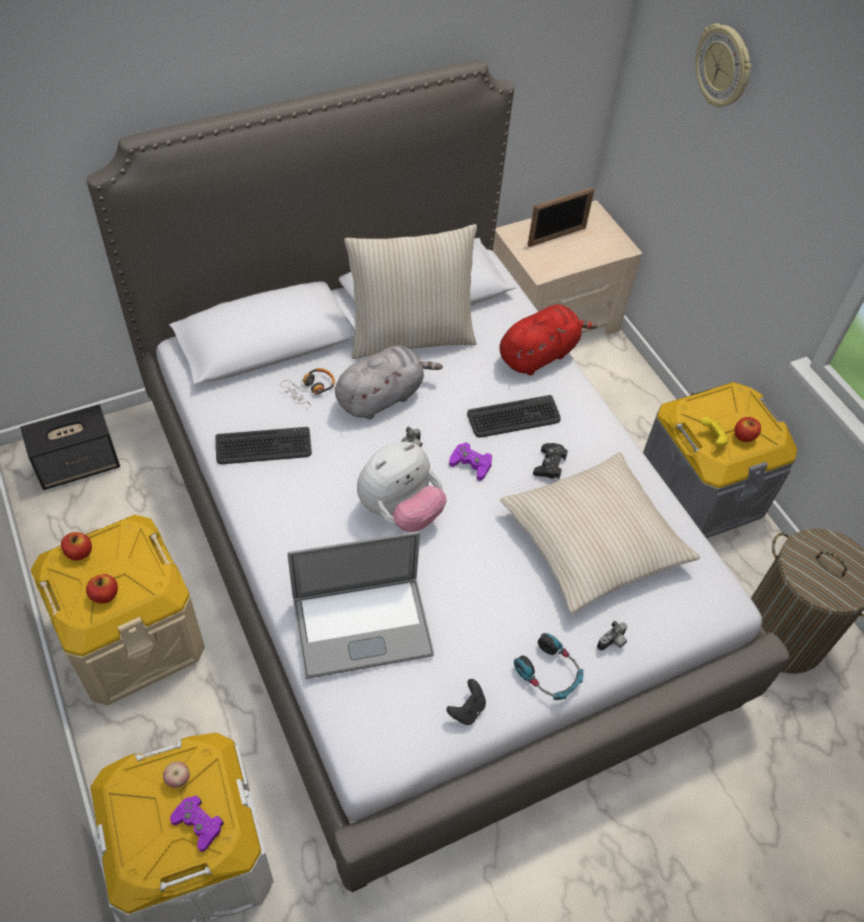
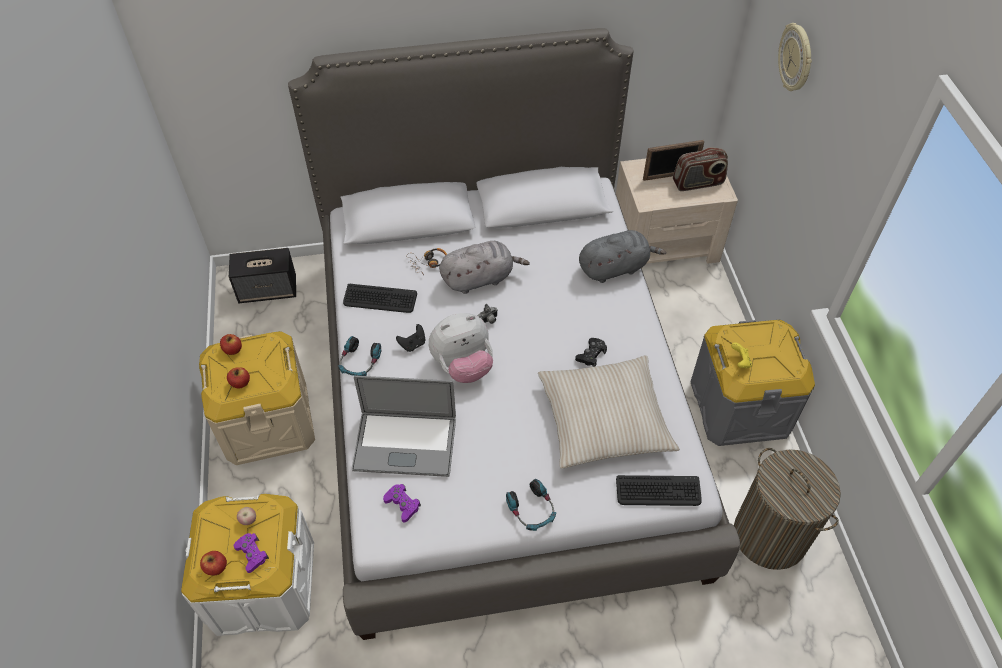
camera: 20 degrees right, 0 degrees up
(265, 533) = (359, 362): none -> headphones
(410, 336) = (518, 236): beige pillow -> none
(467, 709) = (460, 521): black game controller -> black game controller (413, 344)
(471, 464) = (529, 342): purple game controller -> purple game controller (402, 504)
(514, 417) = (576, 313): keyboard -> keyboard (658, 491)
(539, 354) = (615, 268): red plush toy -> grey plush toy
(591, 240) = (698, 183): none -> radio
(613, 643) = (589, 499): camera -> none
(744, 436) = (768, 364): apple -> apple (216, 567)

